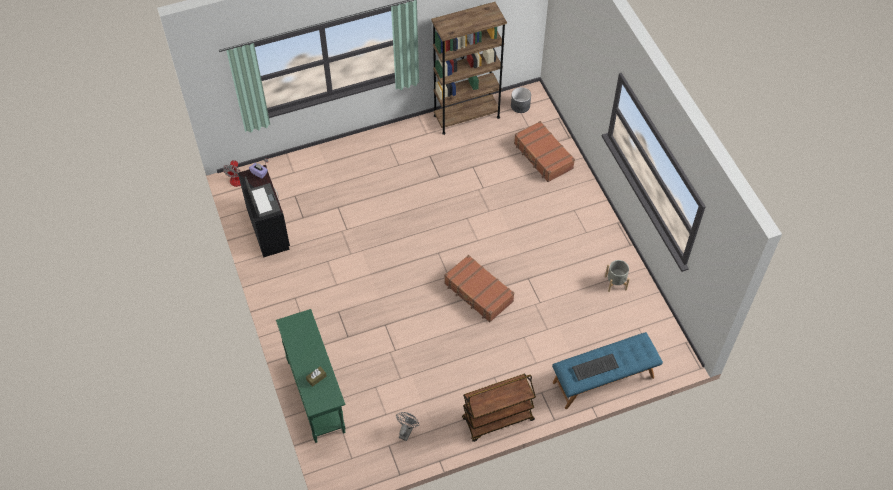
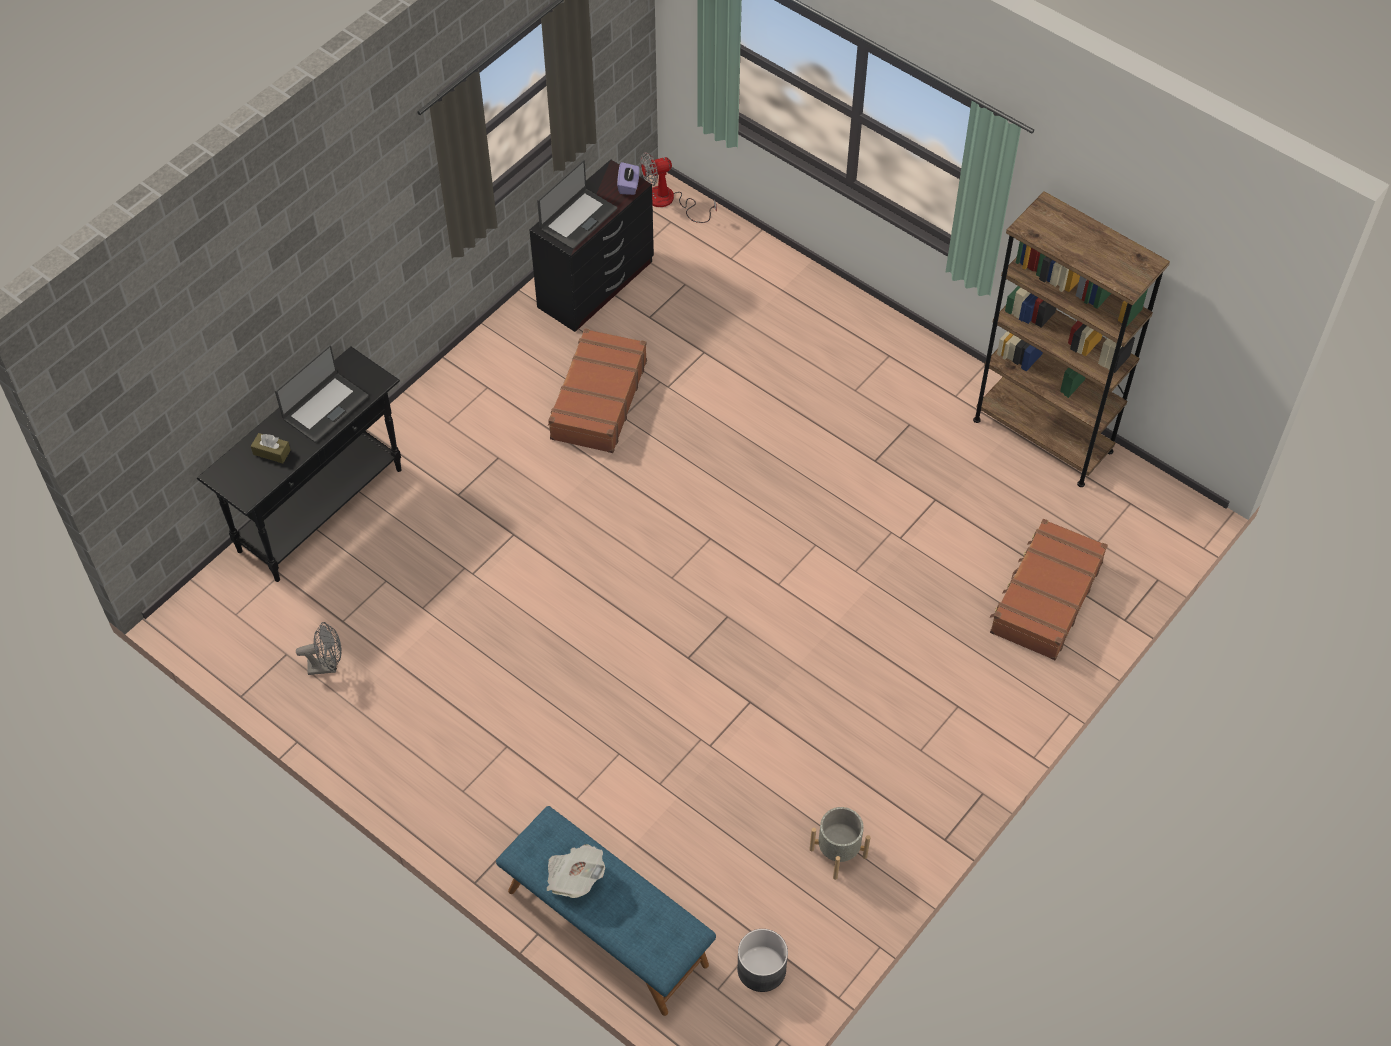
camera: 60 degrees right, 0 degrees up
(305, 345) = (324, 407): none -> laptop
(316, 396) = (321, 510): green console table -> black console table
(478, 293) = (666, 639): brown suitcase -> brown suitcase (598, 400)
(497, 420) = (424, 792): brown cart -> none
(520, 106) = (1137, 506): grey planter -> grey planter (762, 969)
(595, 368) = (574, 877): keyboard -> newspaper

